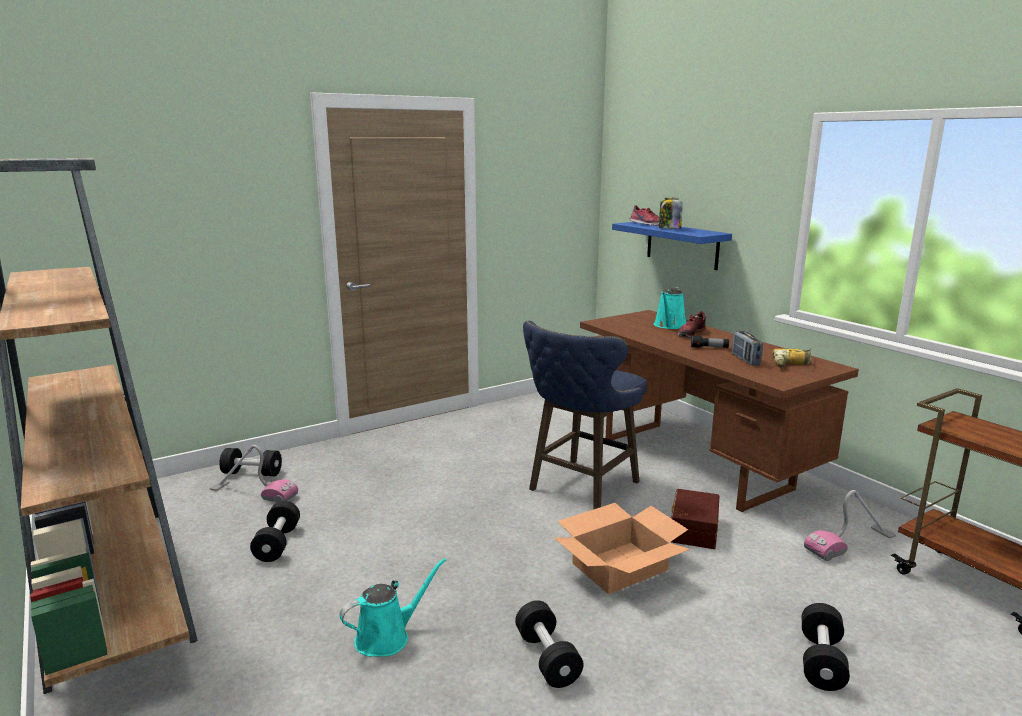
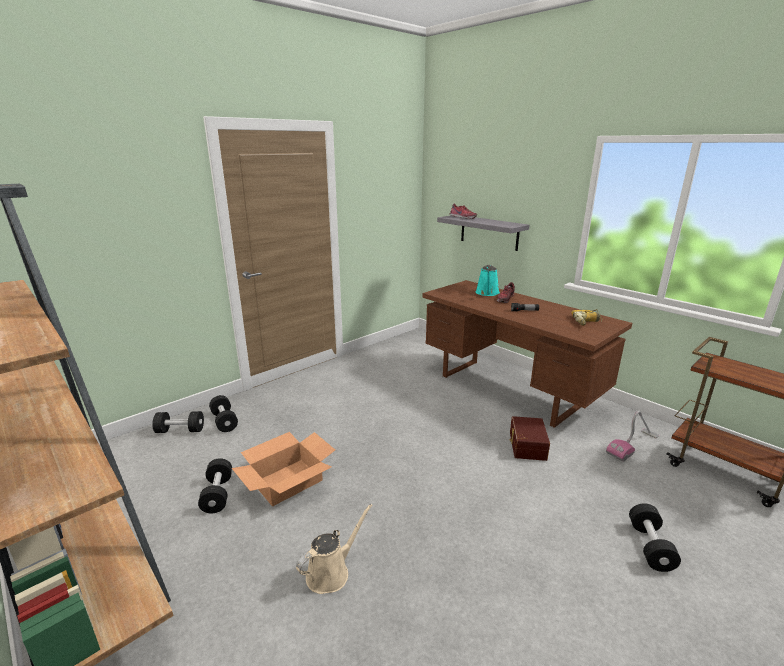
camera: 10 degrees left, 5 degrees up
(253, 493) = (186, 448): vacuum cleaner -> none
(387, 637) = (331, 572): turquoise watering can -> beige watering can
(547, 658) = (460, 573): black dumbbell -> black dumbbell (224, 421)
(581, 487) = (438, 418): blue stool -> none
(619, 566) = (486, 483): cardboard box -> cardboard box (287, 481)
(669, 229) = (482, 221): jar -> none
(682, 245) = (489, 232): blue shelf -> grey shelf
(745, 360) = (554, 320): radio -> none

